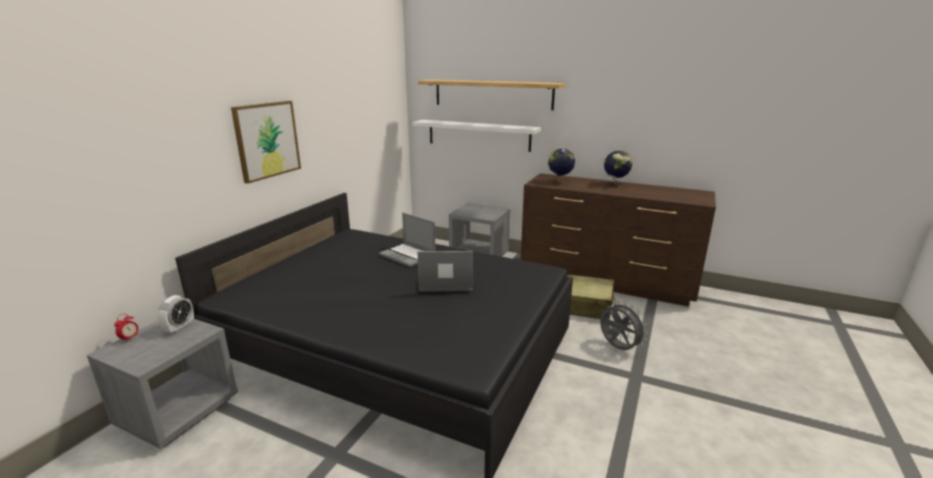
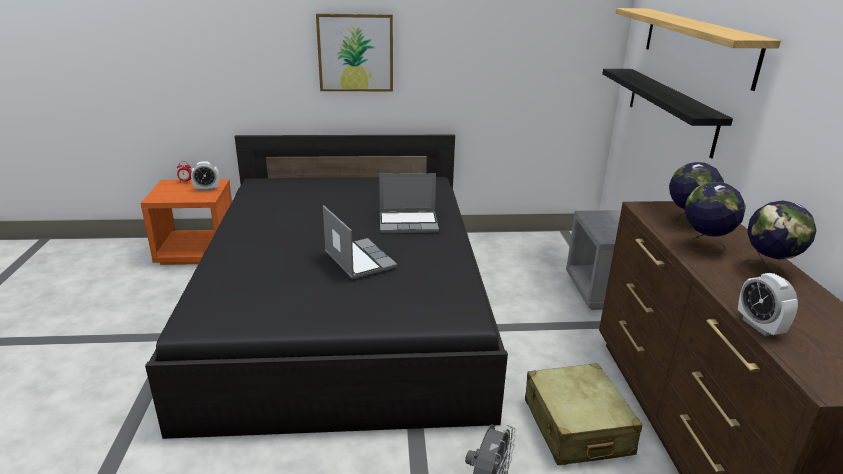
camera: 60 degrees right, 5 degrees up
(178, 411) = (198, 252): grey nightstand -> orange nightstand
(408, 256) = (409, 223): laptop -> laptop turned 105 degrees counterclockwise
(478, 135) = (670, 109): white shelf -> black shelf
(587, 186) = (704, 246): none -> globe
(660, 198) = (759, 326): none -> alarm clock

